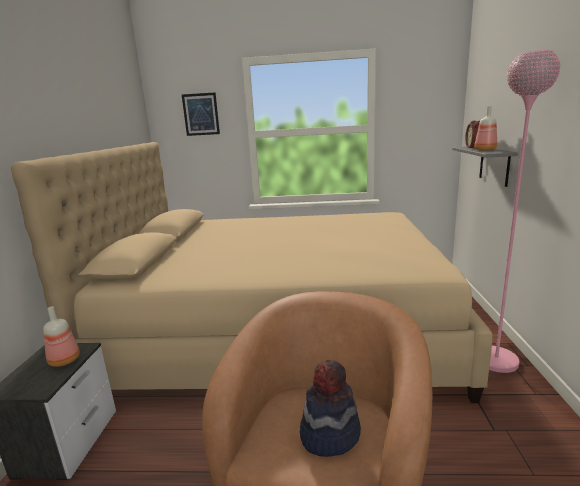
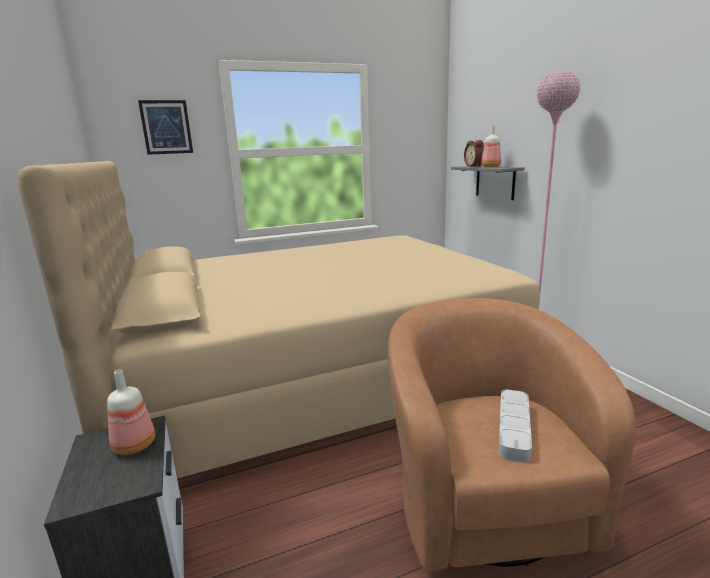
camera: 25 degrees left, 0 degrees up
(329, 433) = (514, 428): hat -> grey tray

